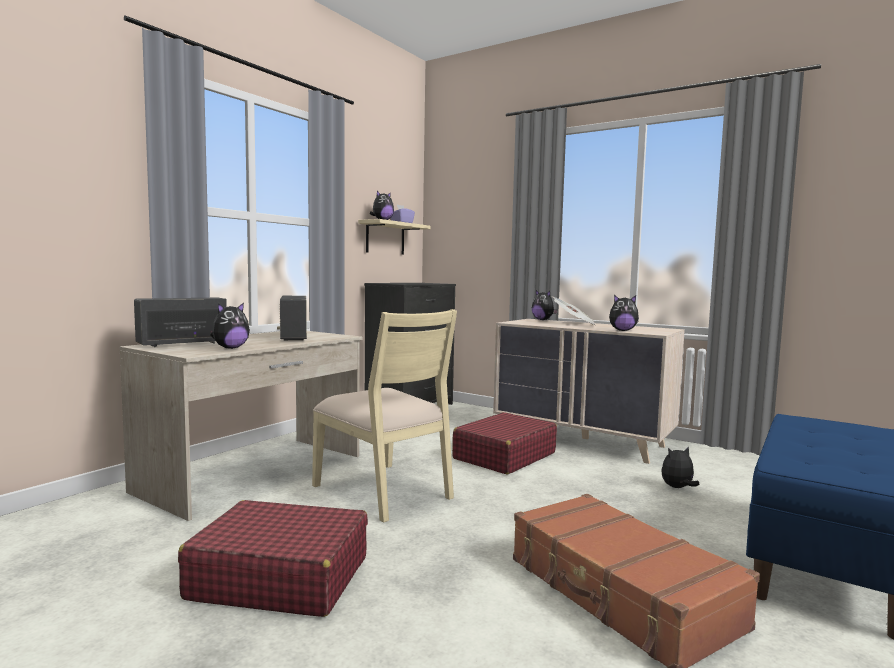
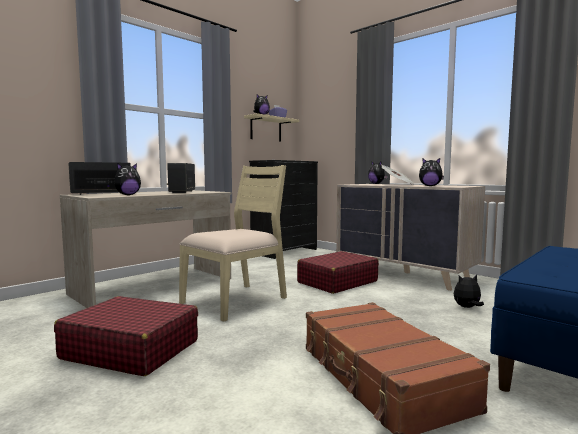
camera: 10 degrees right, 0 degrees up
(384, 491) = (236, 300): beige chair -> beige chair turned 105 degrees counterclockwise

